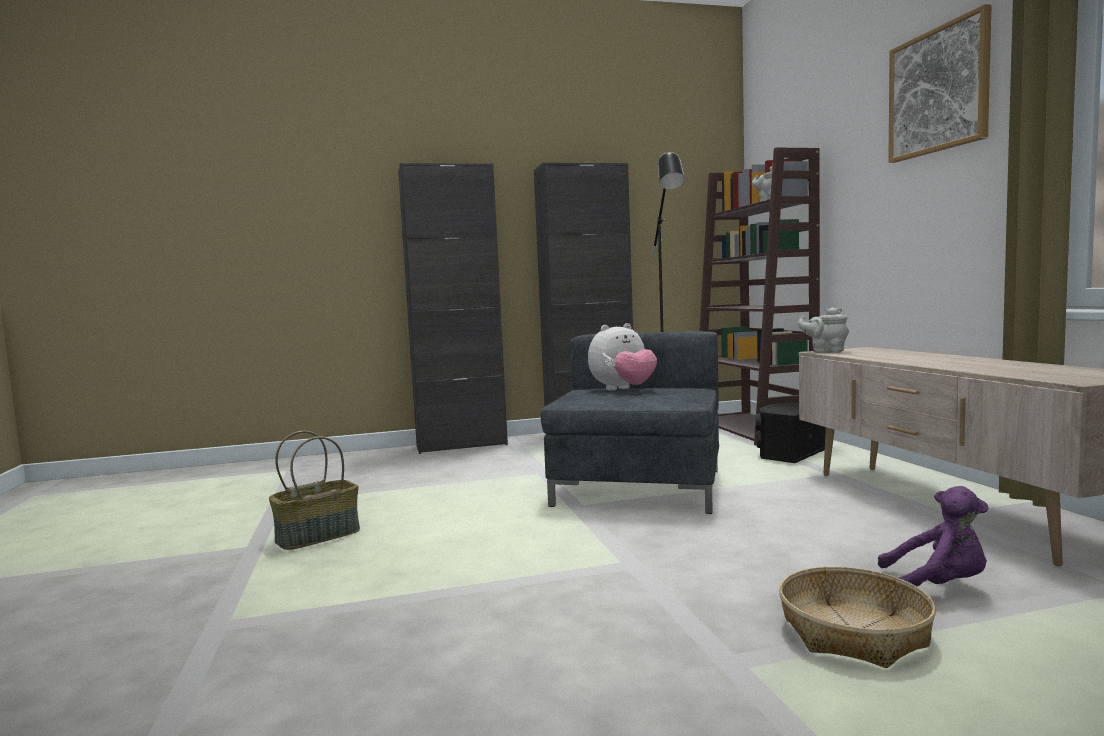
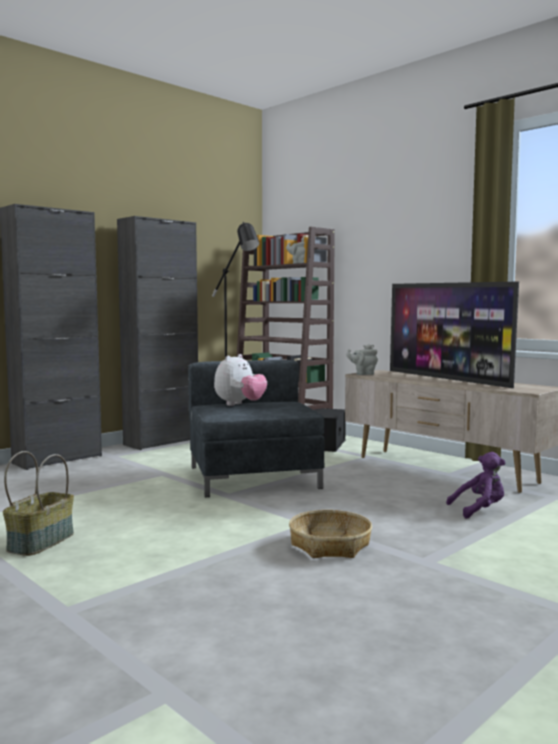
camera: 30 degrees left, 0 degrees up
(854, 632) = (465, 537): basket -> basket (330, 545)
(938, 91) = (422, 209): picture -> none
(952, 359) = (447, 379): none -> television

